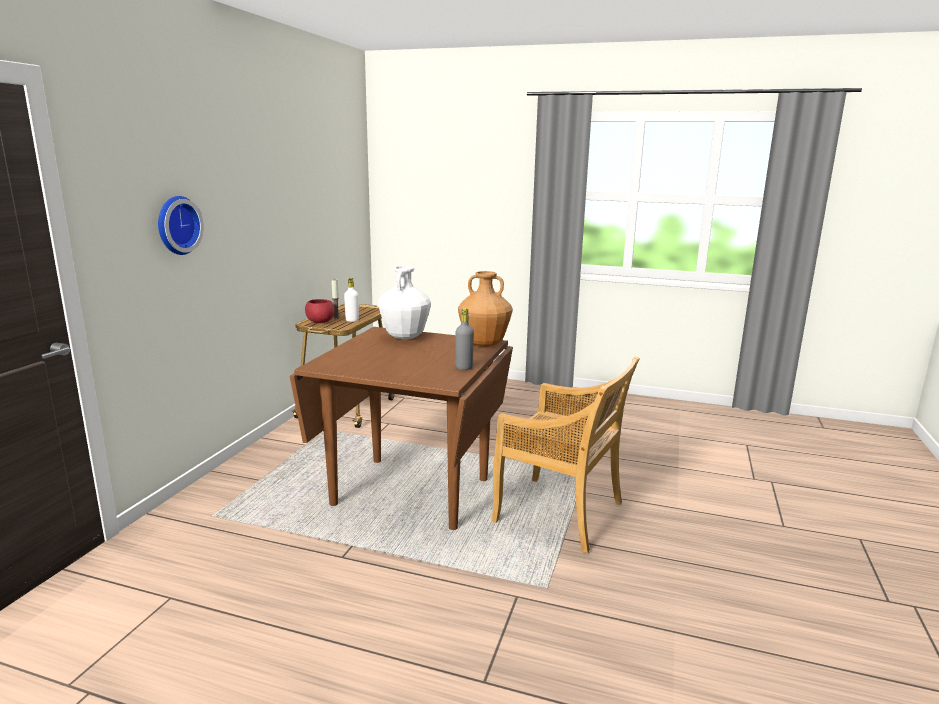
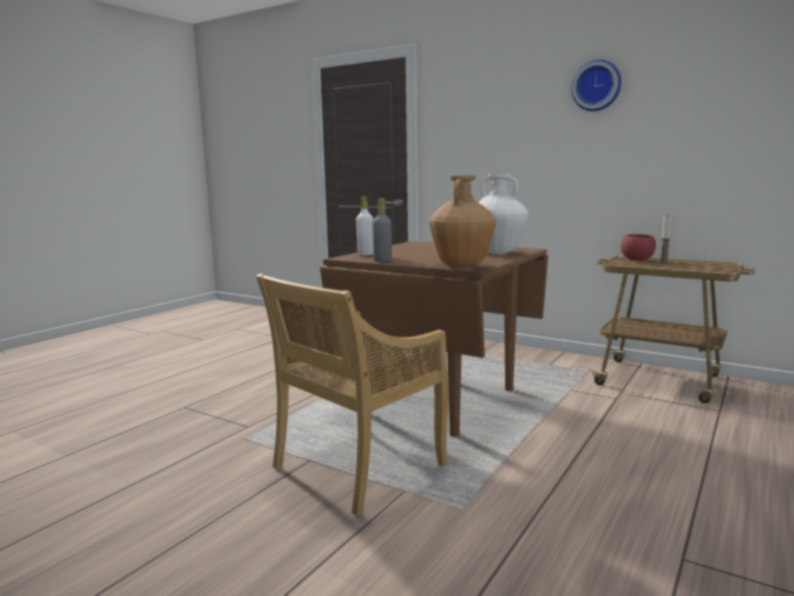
camera: 105 degrees right, 5 degrees down
(176, 225) = (495, 138): wall clock -> wall clock (597, 86)
(352, 320) = (653, 266): white bottle -> white bottle (365, 254)

